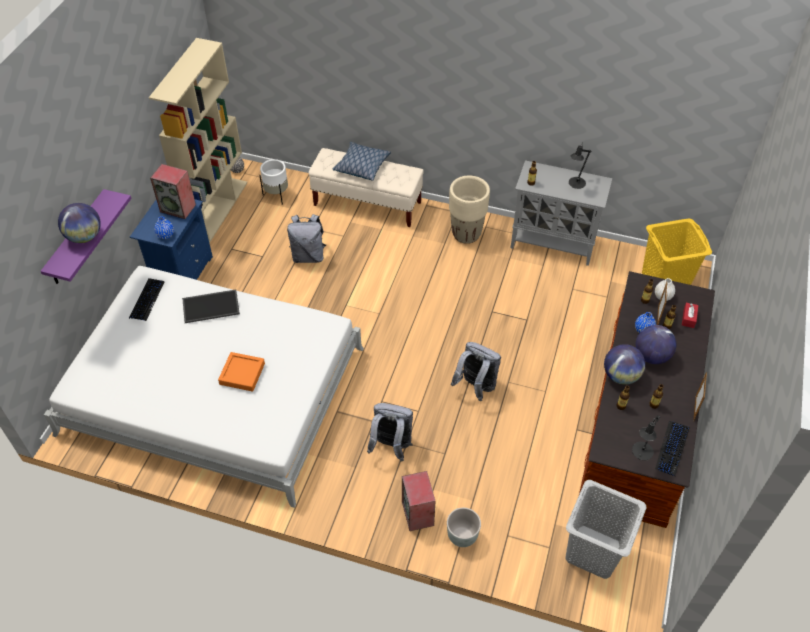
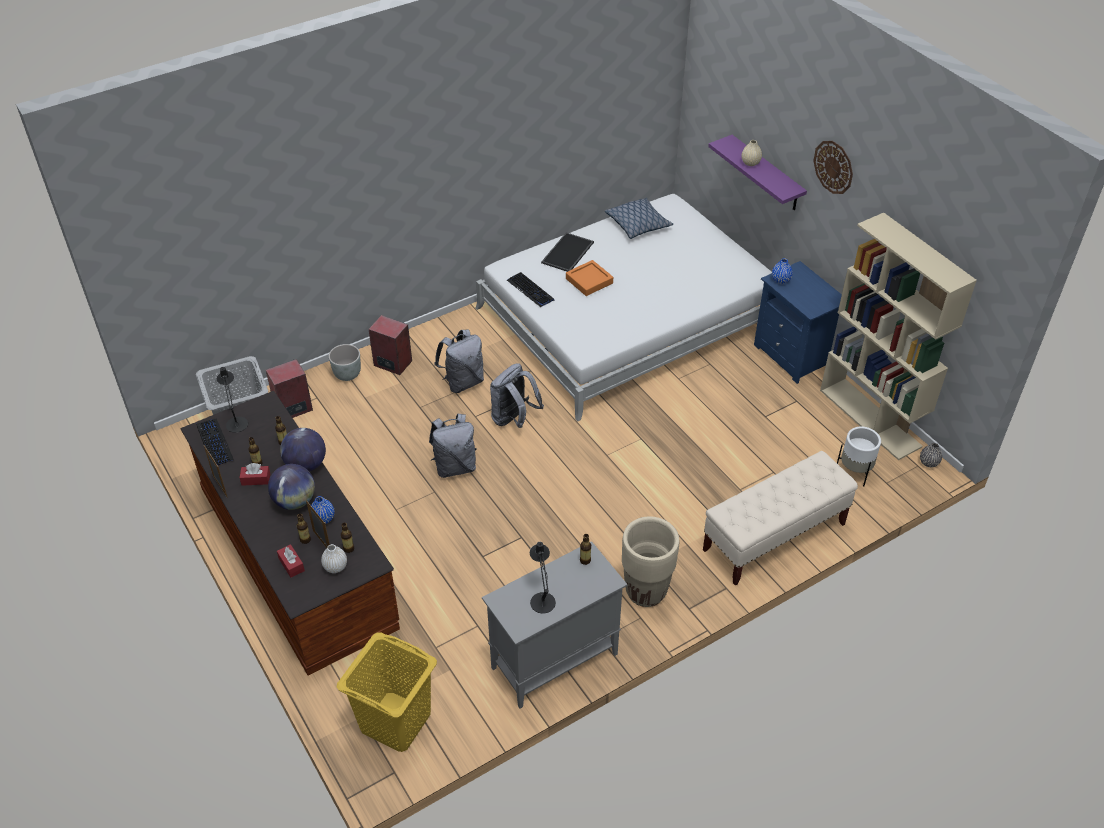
camera: 130 degrees right, 5 degrees down
(85, 237) = (750, 163): globe -> beige vase
(106, 138) = (833, 167): none -> wall clock
(147, 300) = (726, 265): keyboard -> keyboard (530, 290)
(178, 208) = (813, 301): speaker -> speaker (293, 408)
(211, 306) = (682, 295): tray -> tray (568, 253)
(308, 256) = (734, 448): grey backpack -> grey backpack (513, 419)
(361, 166) = (790, 494): pillow -> pillow (638, 224)
(665, 393) = (256, 479): none -> red tissue box

